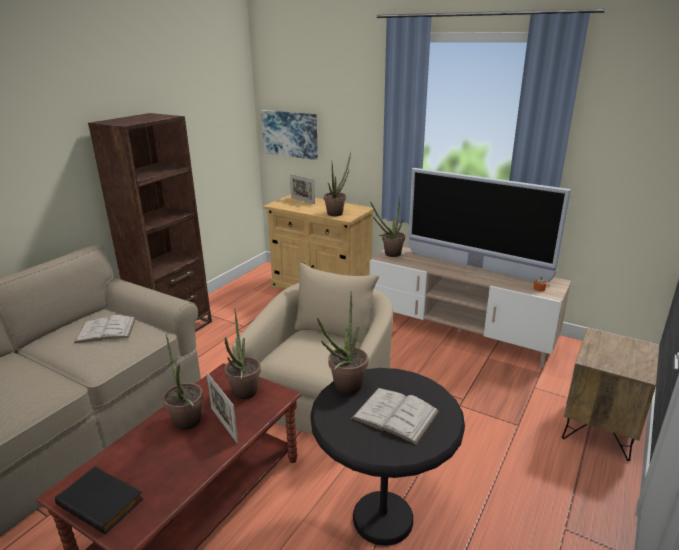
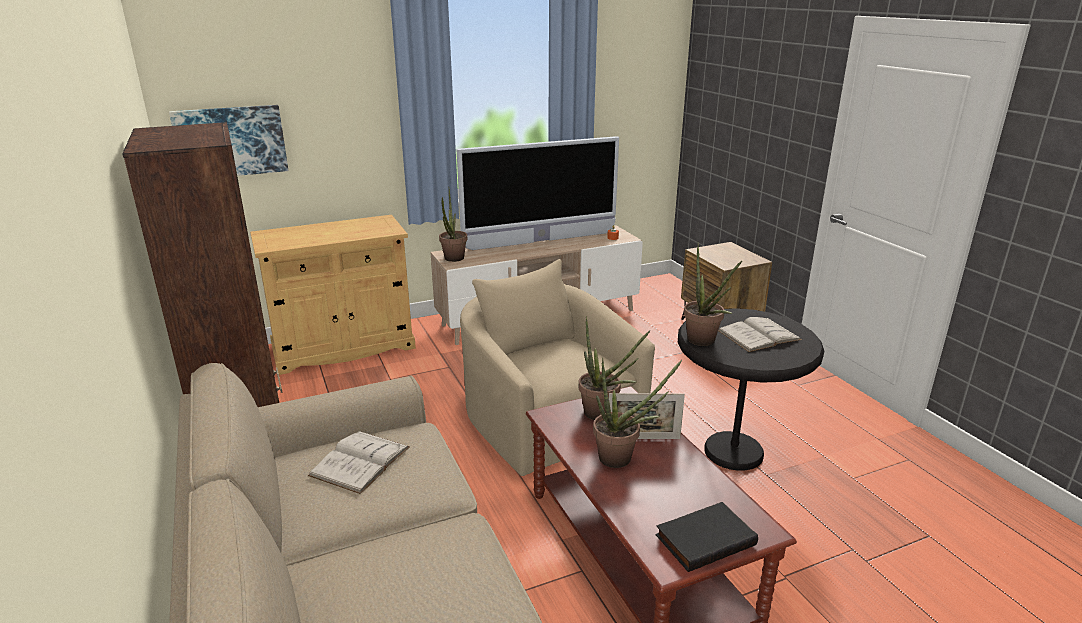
camera: 55 degrees left, 0 degrees up
(302, 200) = (290, 233): picture frame -> none
(337, 213) = (369, 230): potted plant -> none

